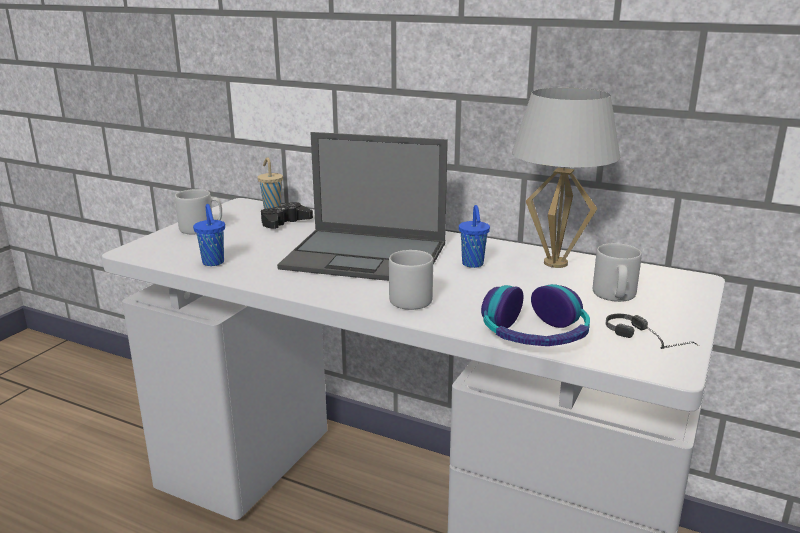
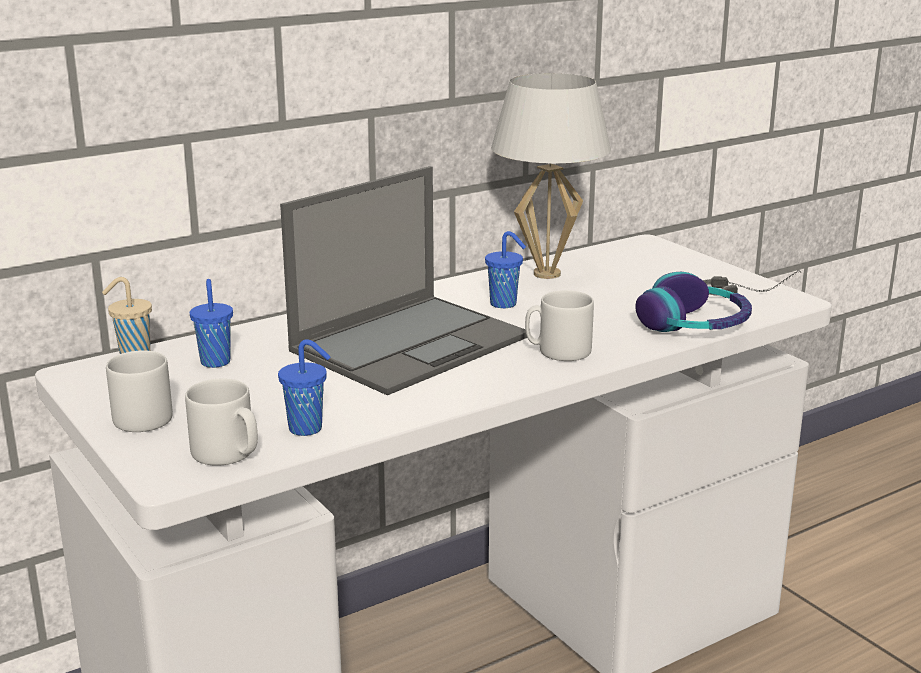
camera: 60 degrees left, 0 degrees up
(285, 222) = (215, 361): black game controller -> blue cup
(614, 296) = (646, 276): grey mug -> grey mug (228, 454)

